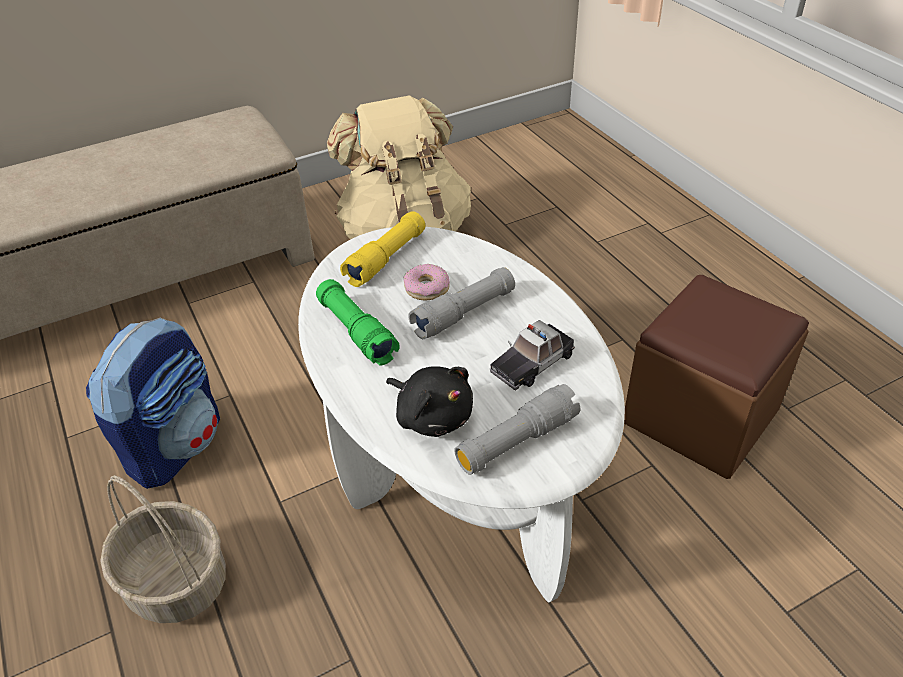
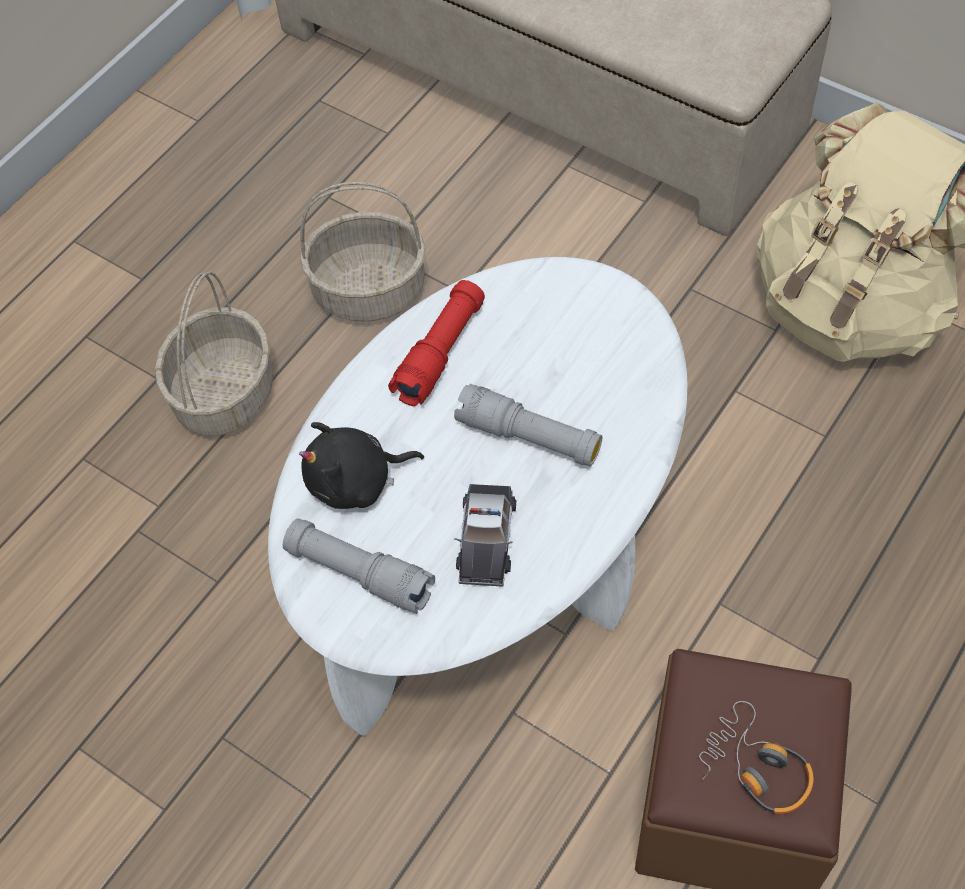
camera: 65 degrees right, 15 degrees up
(176, 444) = (370, 289): backpack -> basket
(356, 332) = (440, 352): green flashlight -> red flashlight
(386, 259) = (578, 315): yellow flashlight -> none
(427, 288) = (550, 380): donut -> none
(432, 415) = (356, 481): black plush toy -> black plush toy turned 60 degrees clockwise
(532, 362) = (486, 539): toy car -> toy car turned 105 degrees counterclockwise
(745, 326) = (756, 768): none -> headphones

